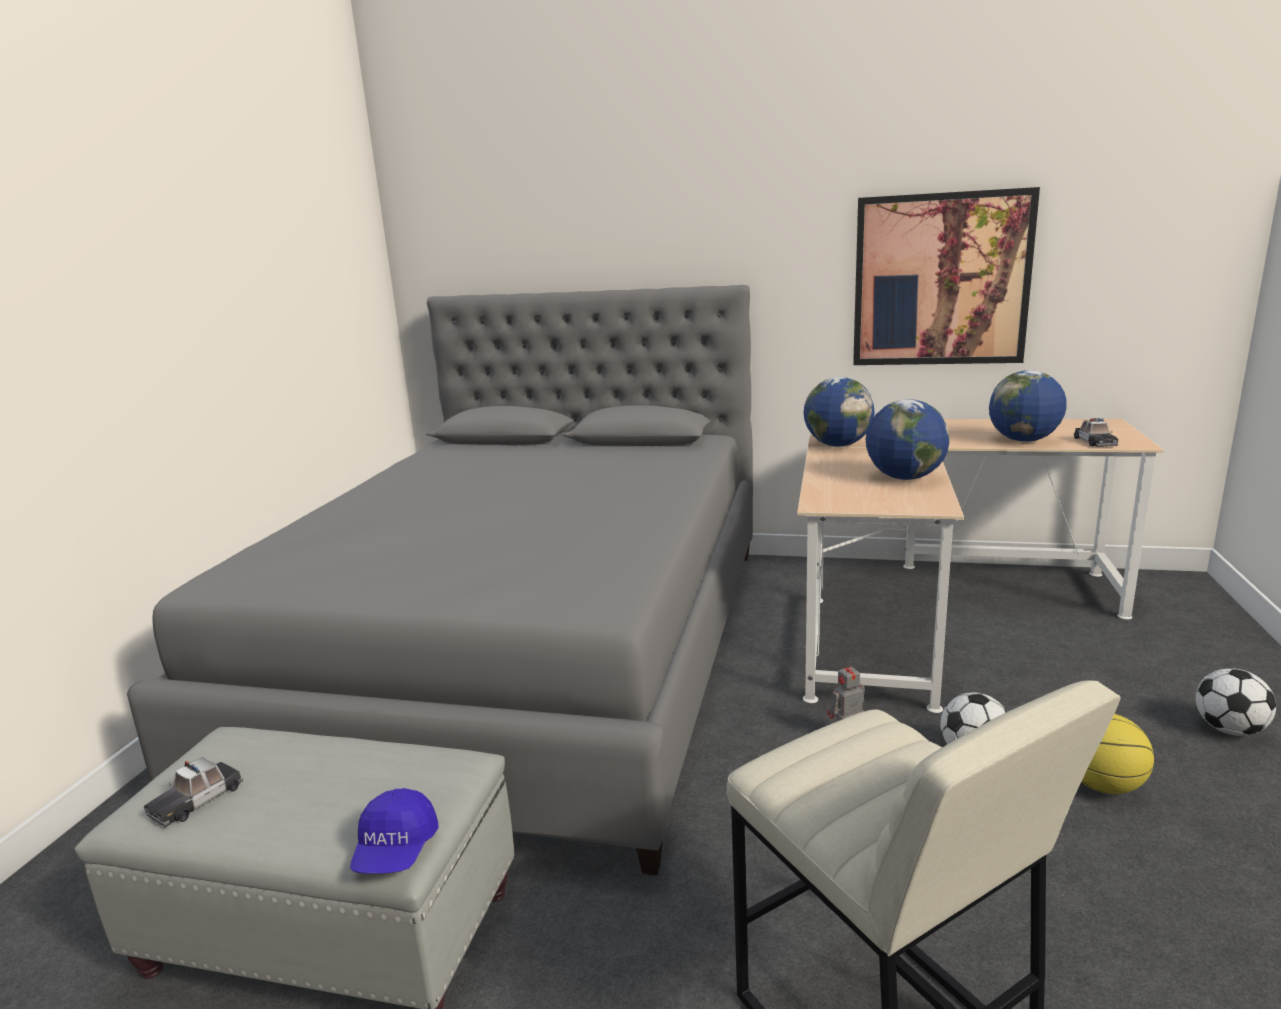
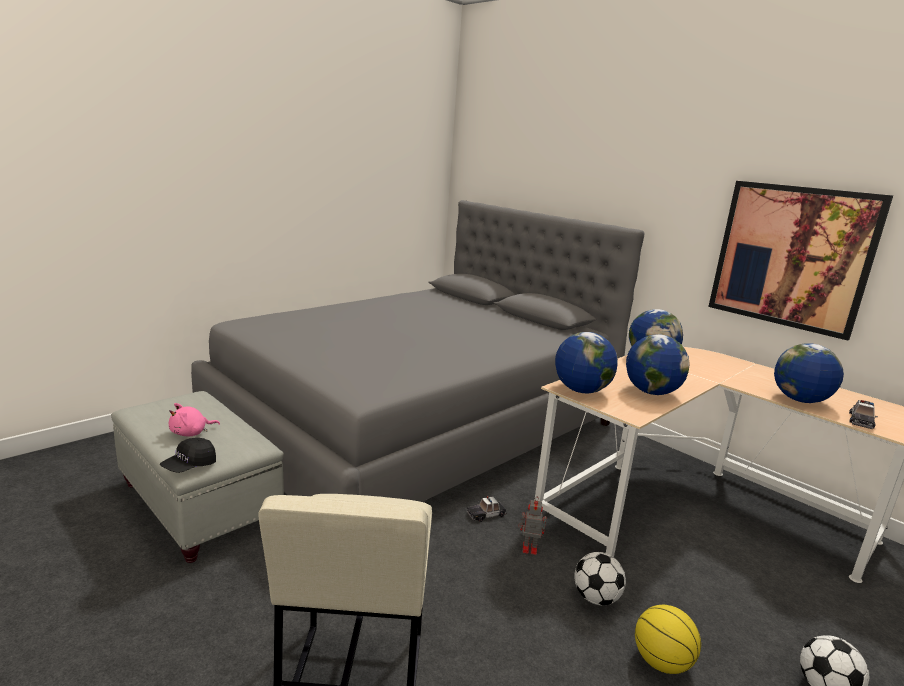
camera: 30 degrees right, 0 degrees up
(196, 800) = (158, 414): toy car -> toy car (486, 514)
(313, 800) = (191, 433): none -> pink plush toy
(396, 851) = (189, 466): blue cap -> black cap
(843, 501) = (581, 390): none -> globe

